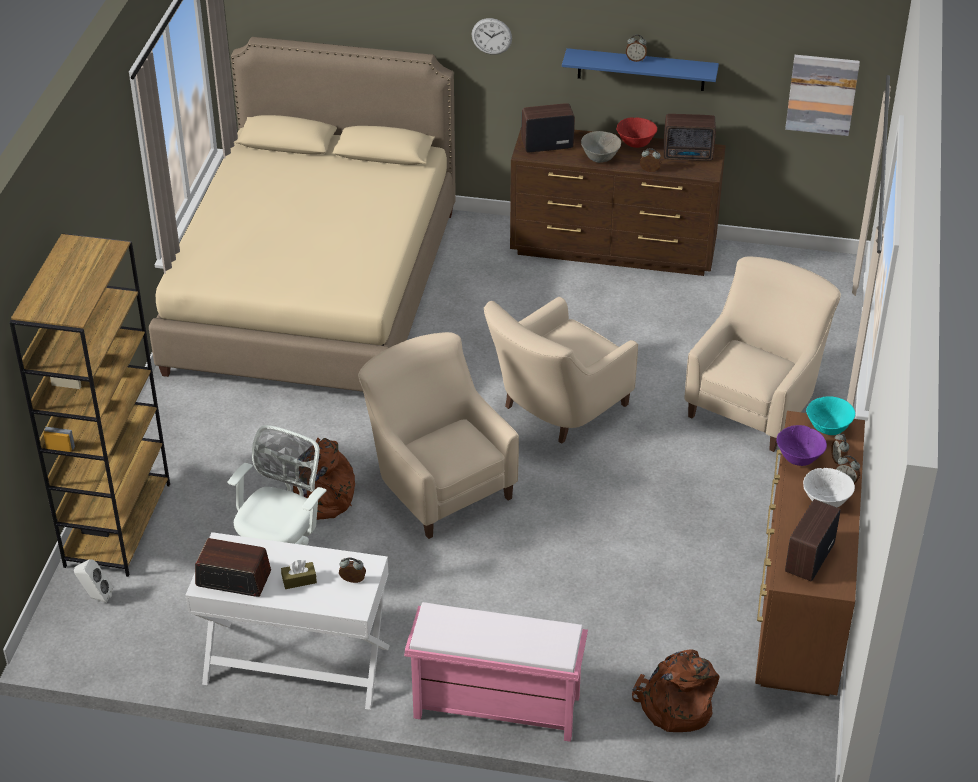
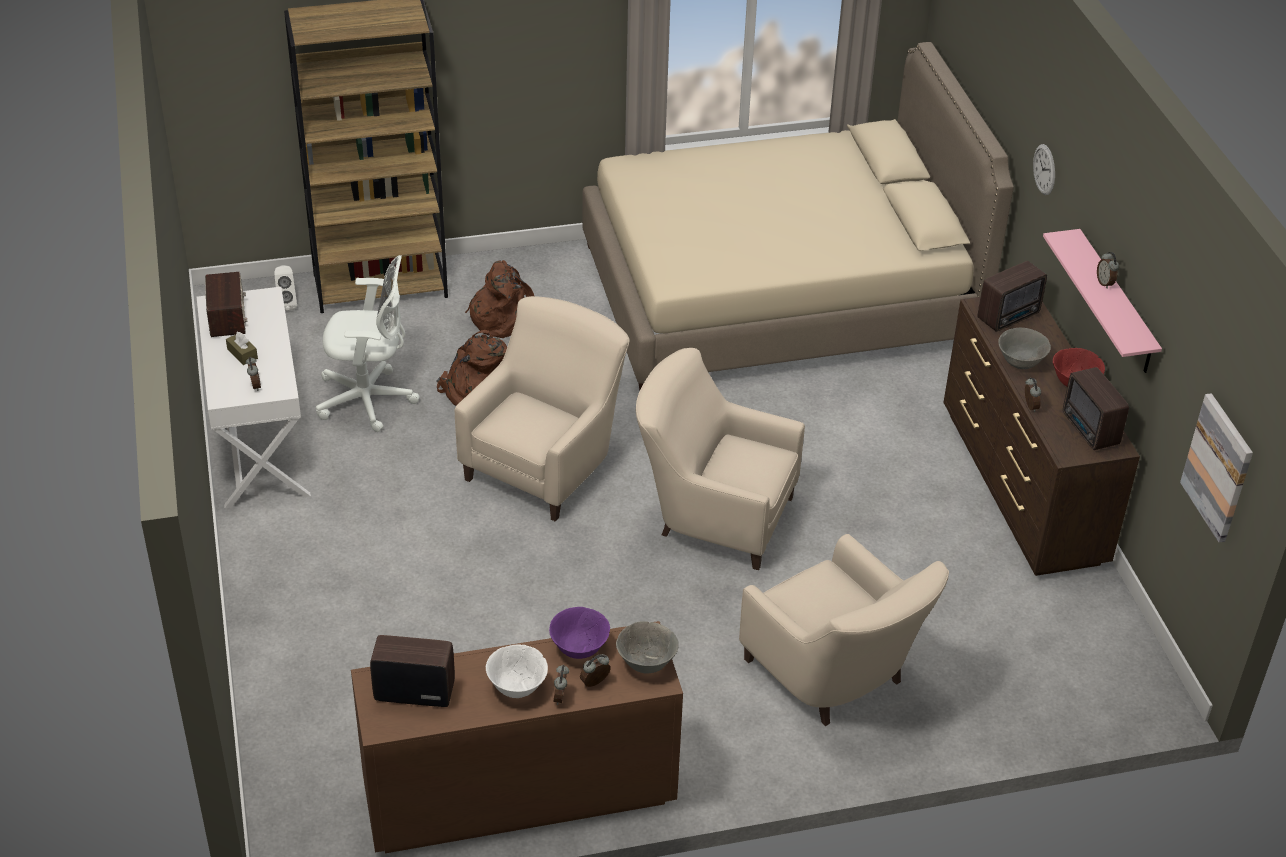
camera: 65 degrees right, 0 degrees up
(495, 707) = (260, 591): pink bench -> none
(546, 145) = (1010, 316): radio -> radio turned 90 degrees clockwise
(641, 69) = (1115, 303): blue shelf -> pink shelf
(674, 706) = (316, 725): brown backpack -> brown backpack (503, 318)
(756, 402) = (836, 678): beige armchair -> beige armchair turned 45 degrees clockwise
(828, 429) = (646, 663): turquoise bowl -> grey bowl

